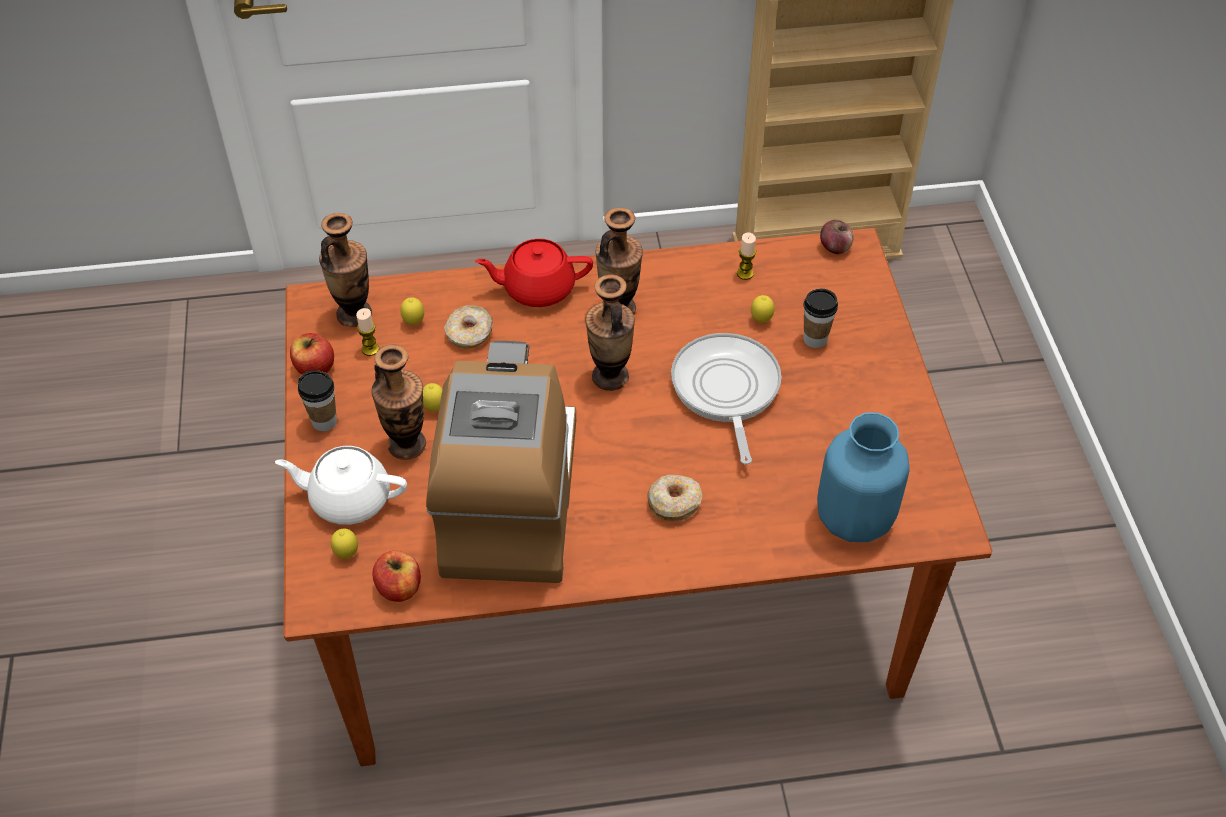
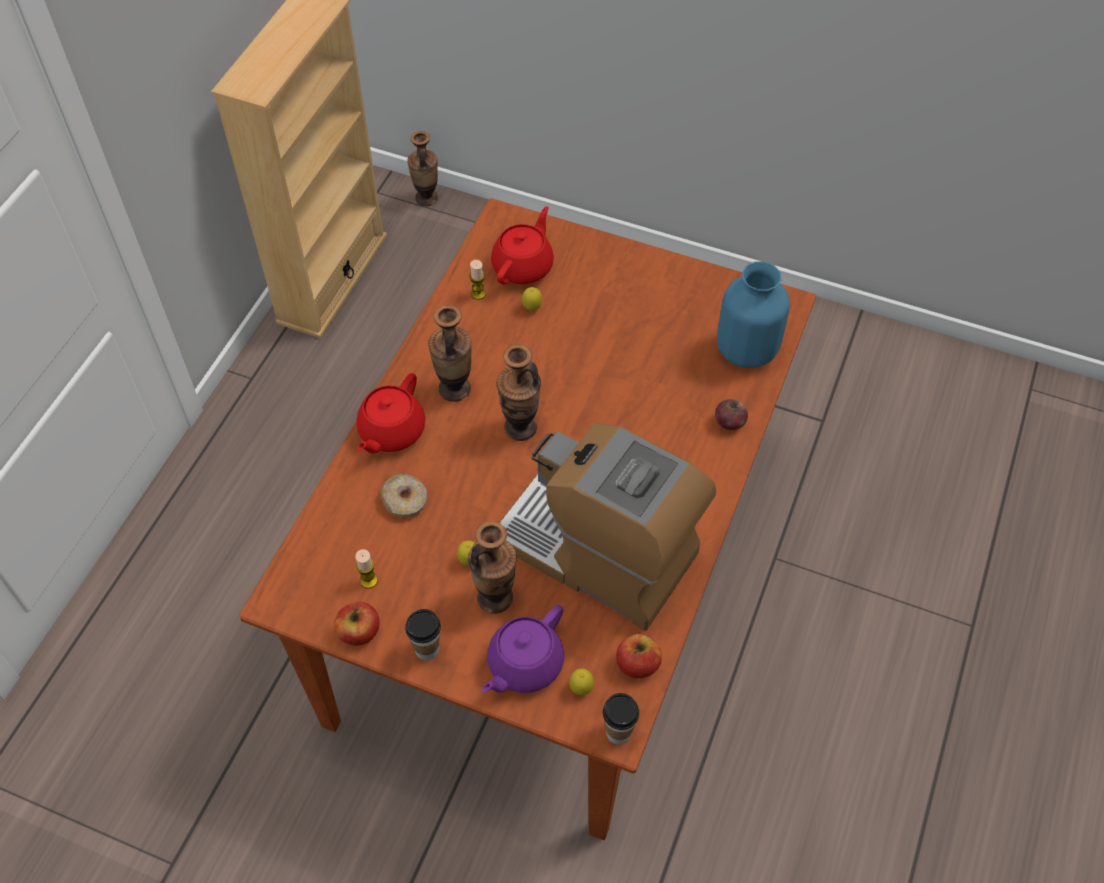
camera: 60 degrees left, 5 degrees up
(349, 498) = (524, 664): white teapot -> purple teapot
(354, 314) = (318, 576): vase -> vase (426, 198)
(414, 322) = (362, 535): lemon -> none
(674, 503) = (668, 446): donut -> none
(726, 390) = (584, 363): frying pan -> none
(808, 290) = (523, 266): none -> red teapot
(815, 339) = (573, 287): cup -> cup (618, 732)
(835, 247) = (493, 229): apple -> apple (729, 422)

